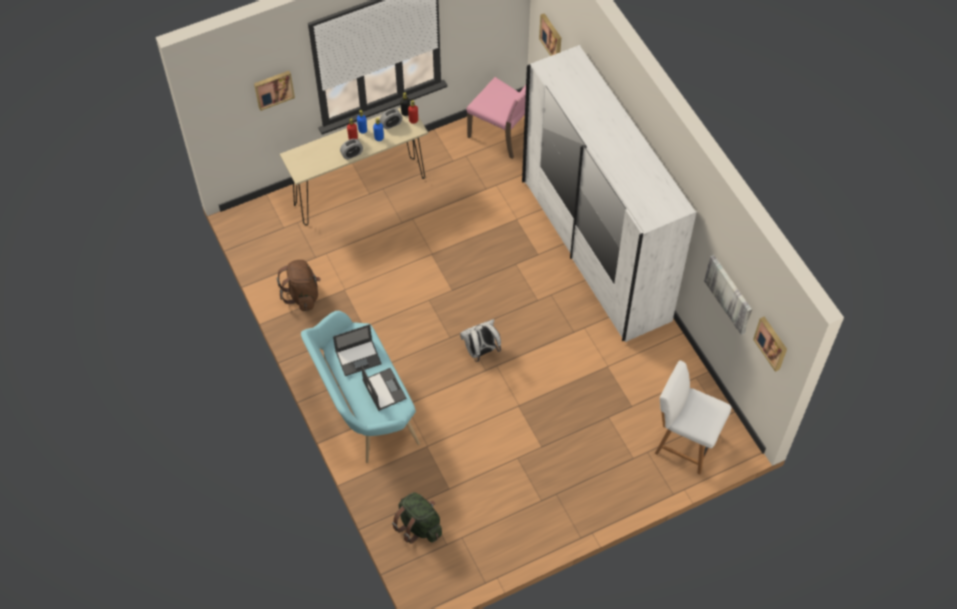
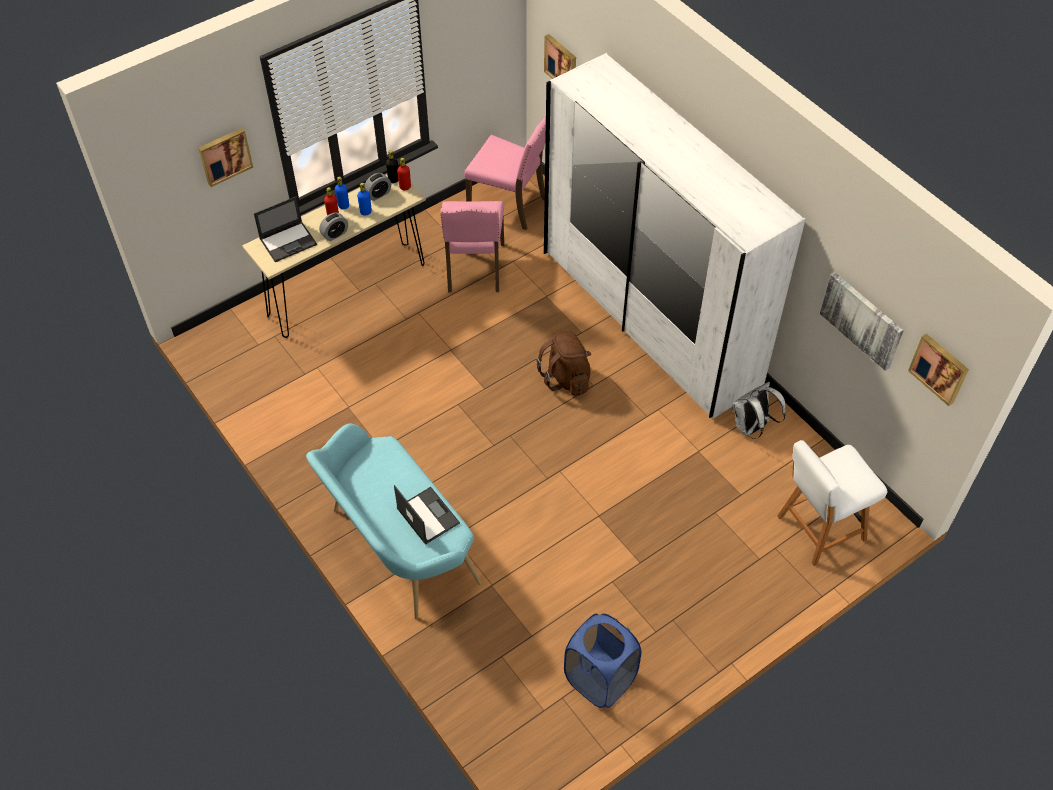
camera: 10 degrees left, 5 degrees down
(302, 294) = (295, 420): brown backpack -> brown backpack (566, 378)
(358, 357) = (386, 480): laptop -> laptop (288, 241)
(419, 525) = (501, 691): green backpack -> none
(463, 187) = (474, 269): none -> pink chair
(481, 351) = (536, 456): white backpack -> white backpack (752, 427)
(492, 528) = (599, 679): none -> blue laundry basket
(684, 442) = (818, 529): white chair -> white chair turned 45 degrees counterclockwise

